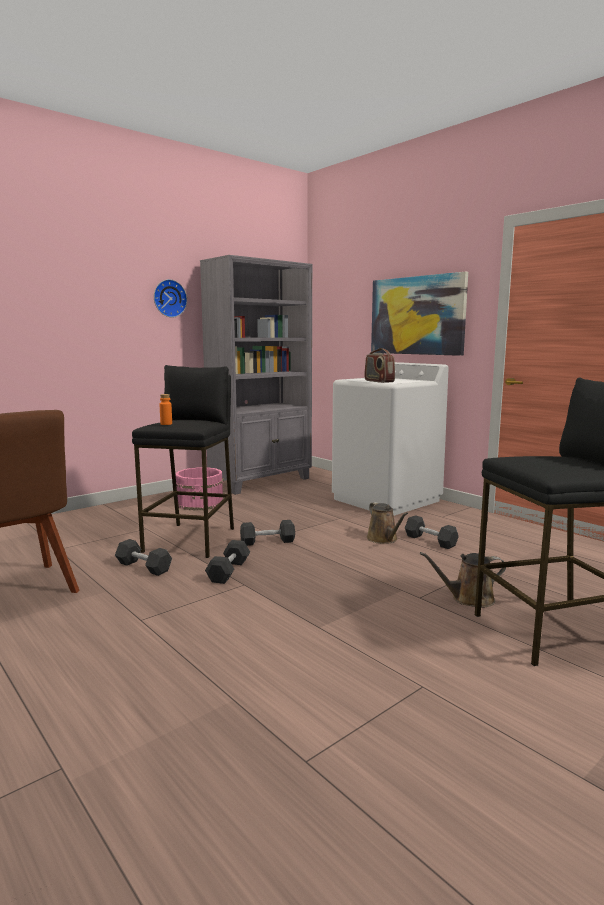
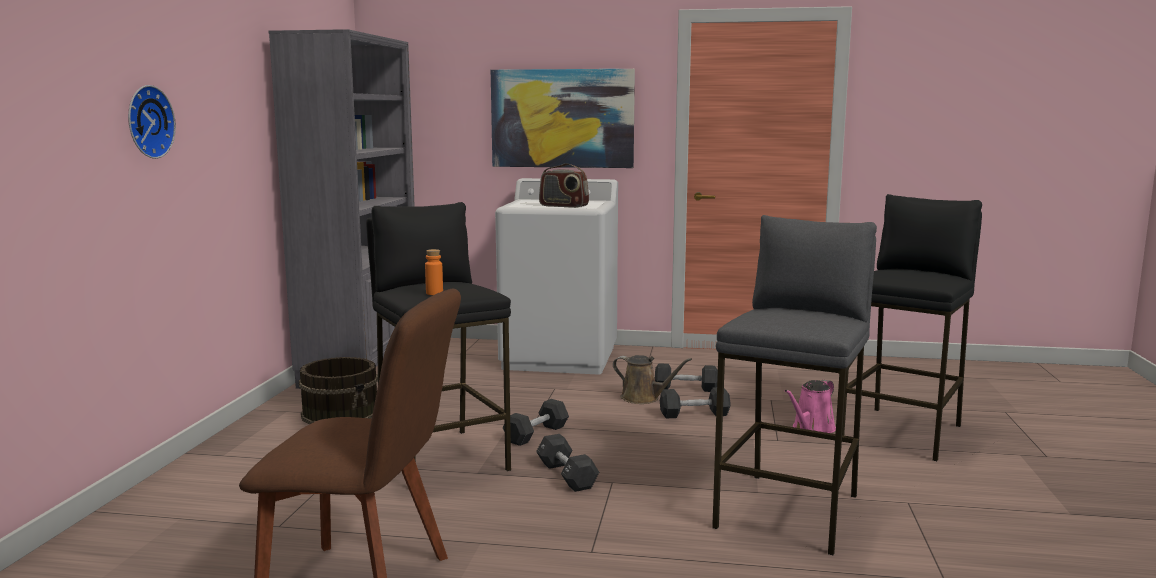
camera: 40 degrees left, 0 degrees up
(143, 567) = (459, 504): black dumbbell -> black dumbbell (694, 414)
(169, 298) = (237, 92): wall clock -> wall clock (147, 122)
(200, 502) = (341, 413): pink bucket -> brown bucket
(310, 650) = (790, 511): none -> grey stool
(469, 599) = (811, 429): brown watering can -> pink watering can

